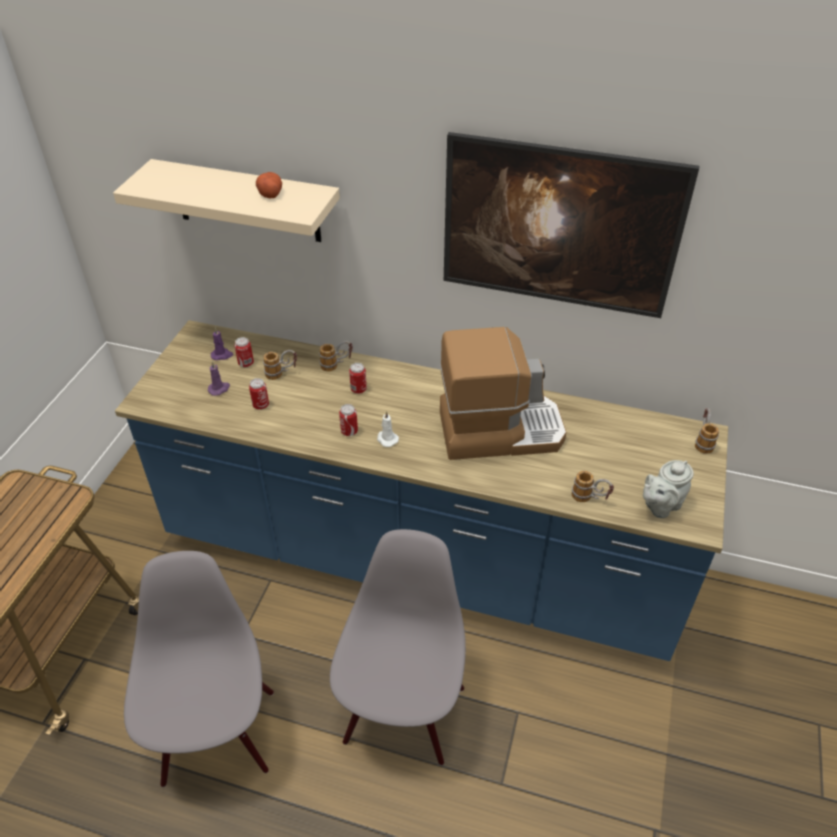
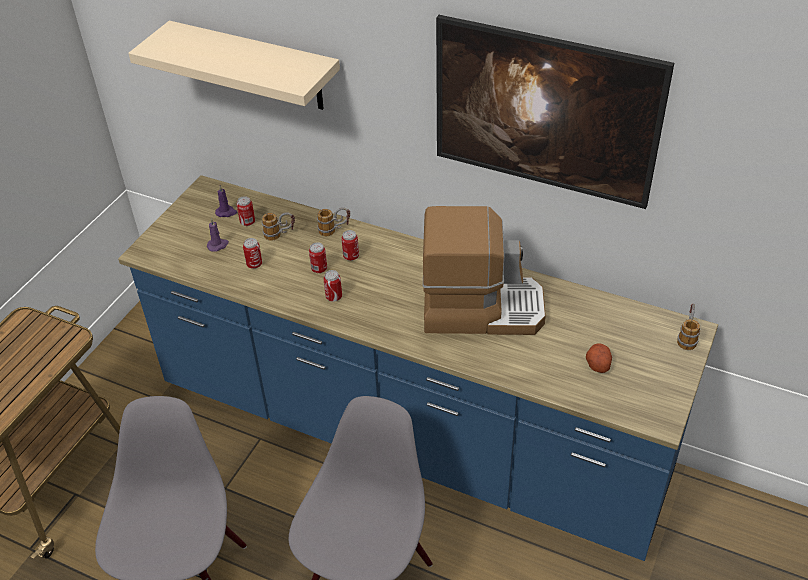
camera: 10 degrees right, 0 degrees up
(270, 193) = (272, 61): potato -> potato (597, 363)
(328, 404) = (319, 269): none -> can
(386, 439) = (368, 307): white candle -> none
(590, 498) = (556, 383): mug -> none
(660, 506) = (625, 397): grey teapot -> none

